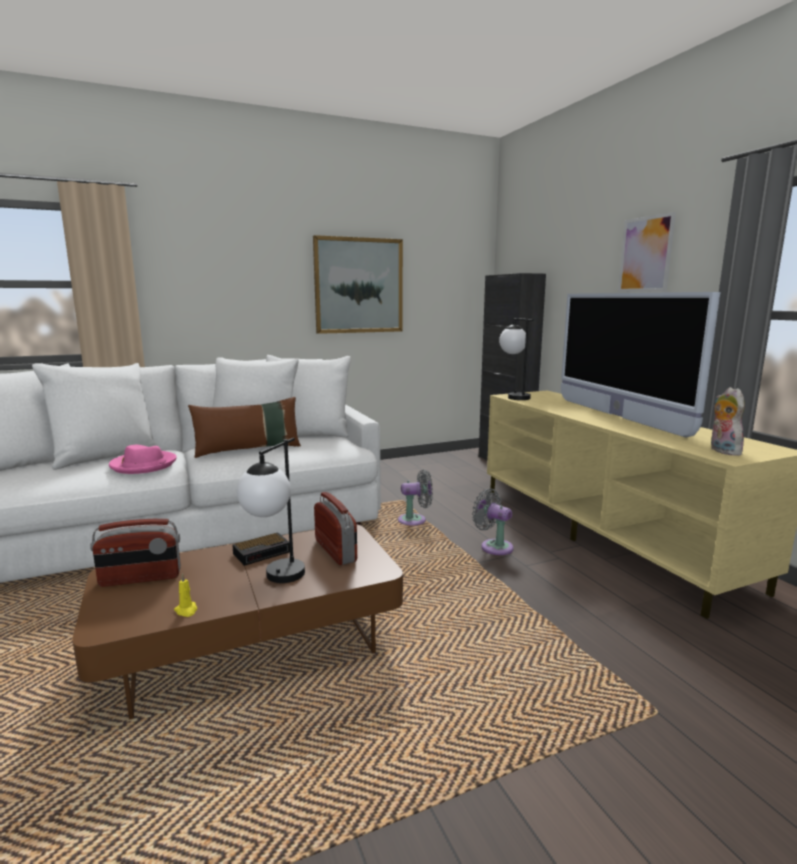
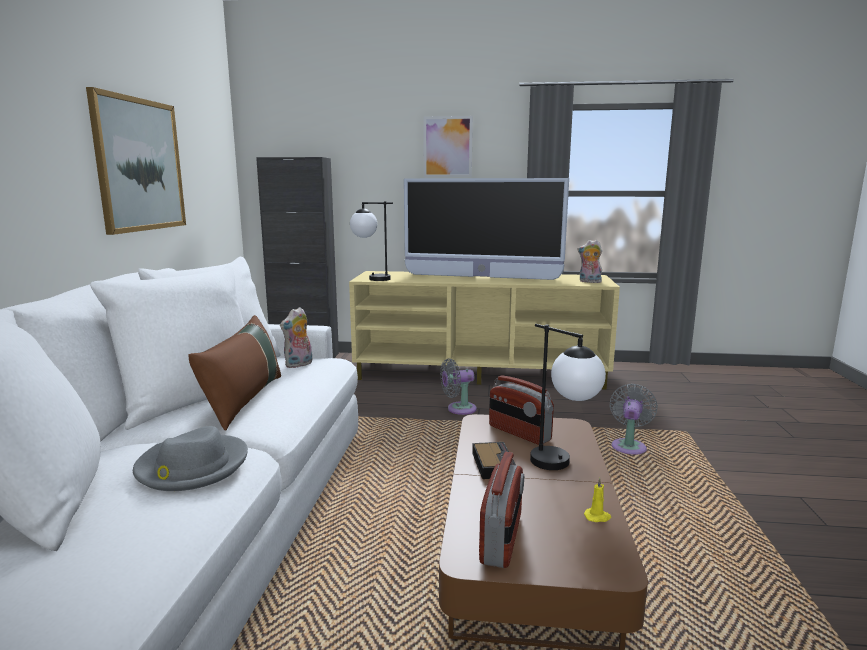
camera: 60 degrees left, 0 degrees up
(143, 465) = (192, 467): pink hat -> grey hat
(330, 444) = (299, 365): none -> plush toy
(336, 550) = (519, 433): radio -> radio turned 135 degrees counterclockwise
(415, 520) = (368, 422): grey fan -> grey fan (629, 446)

